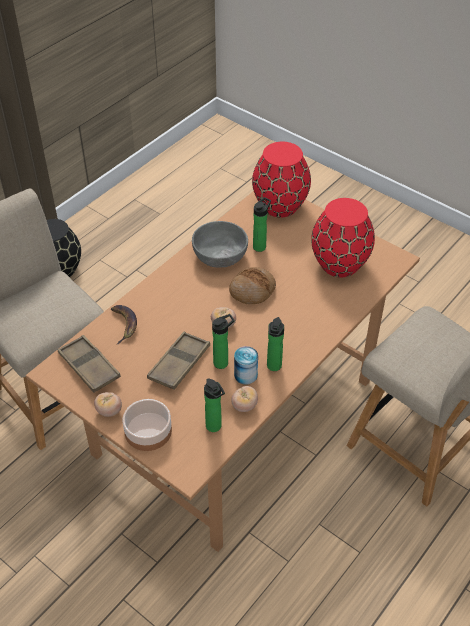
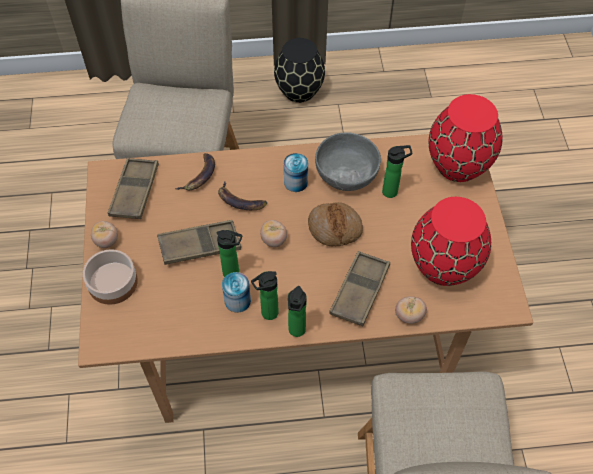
camera: 45 degrees right, 10 degrees up
(172, 319) = (240, 201): none -> banana
(194, 282) = (296, 182): none -> can
(215, 427) = (161, 325): bottle -> bottle (296, 332)
(244, 406) = (204, 327): tomato -> tomato (409, 315)
(311, 312) = (359, 291): none -> brown tray

